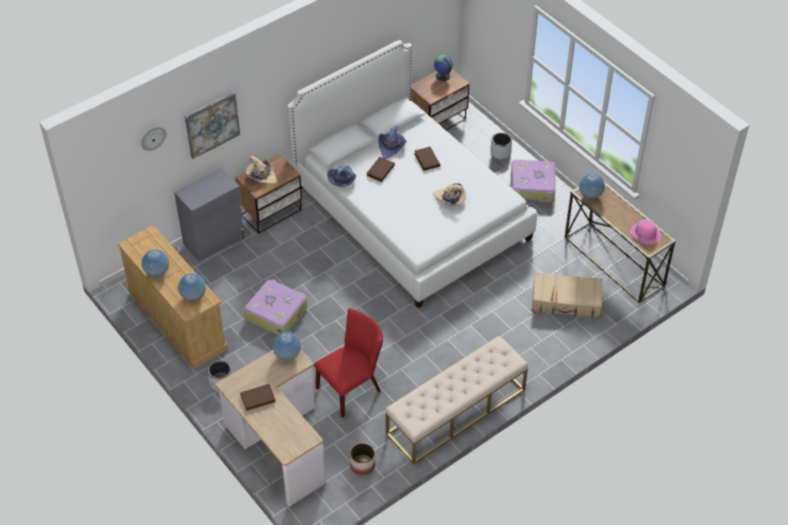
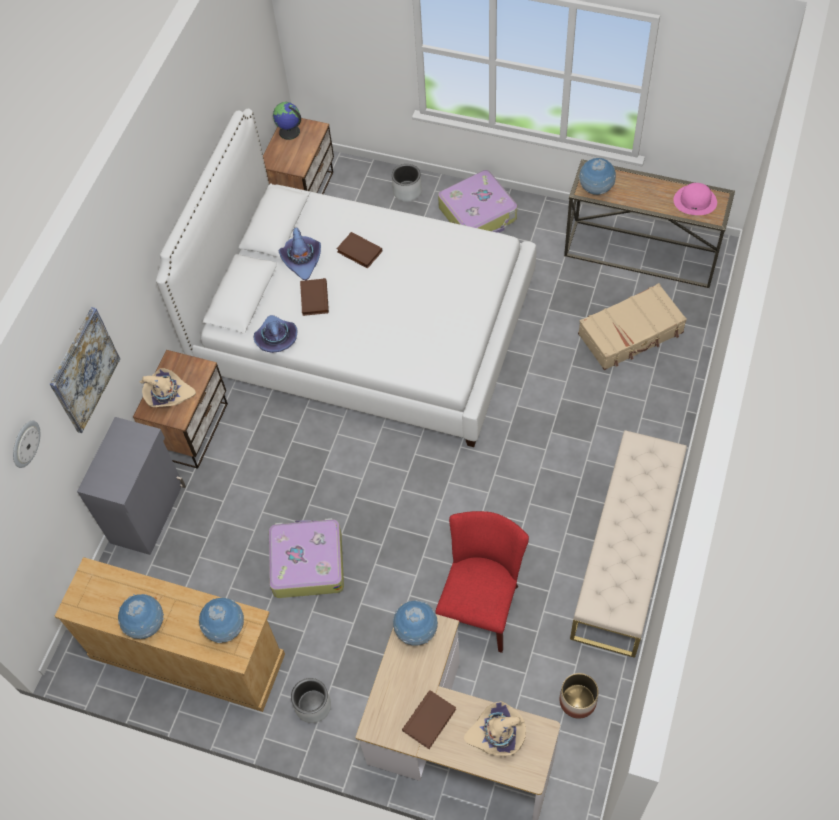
camera: 30 degrees left, 10 degrees up
(450, 199) = (430, 286): beige hat -> beige hat (497, 734)

